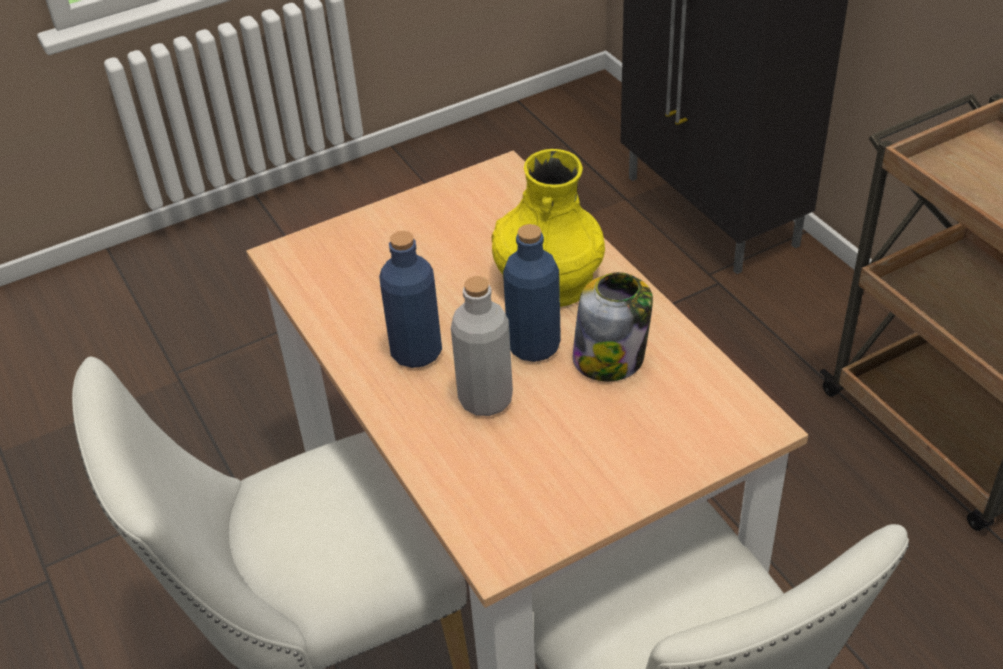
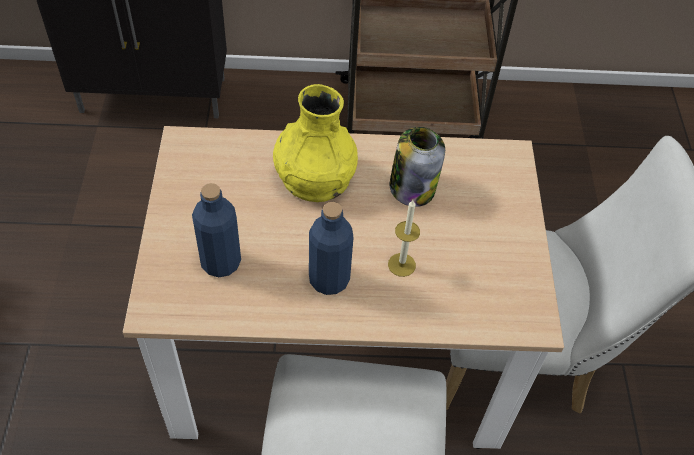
camera: 65 degrees left, 10 degrees up
(485, 399) = (401, 264): grey bottle -> candle
(534, 346) = (372, 216): blue bottle -> blue bottle (220, 262)

